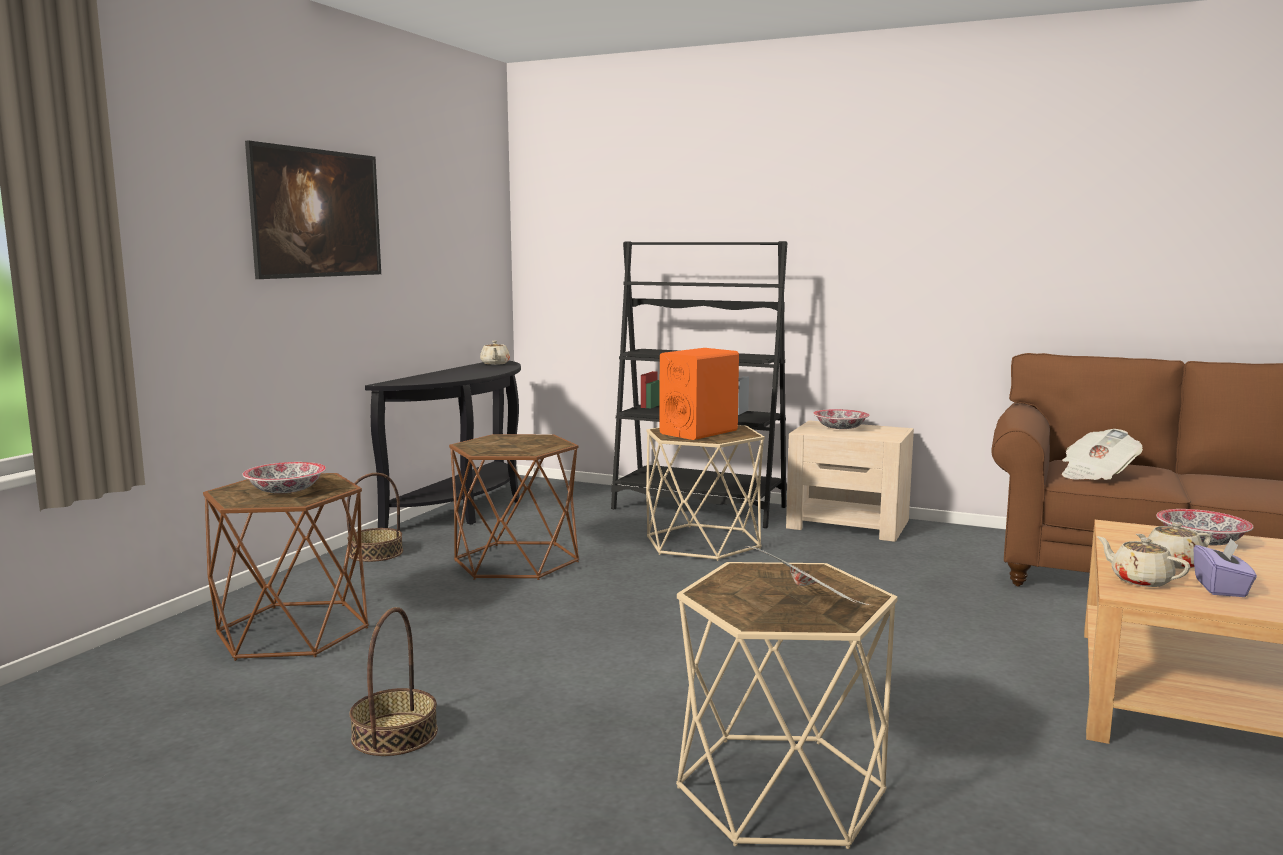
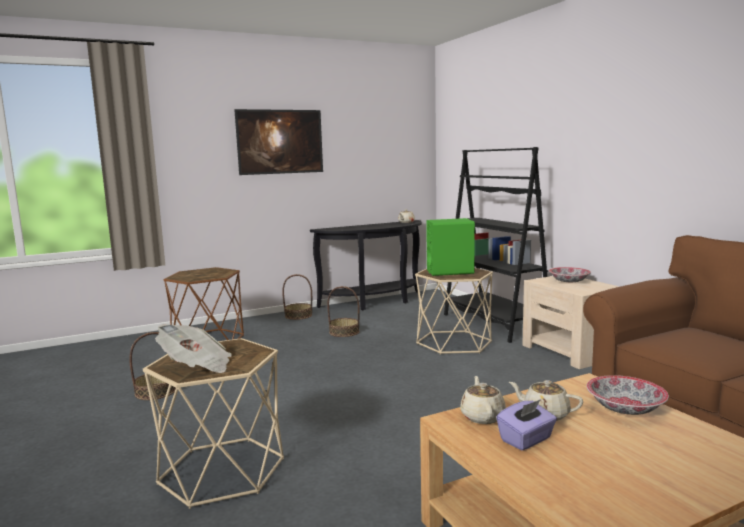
camera: 40 degrees right, 0 degrees up
(286, 491) = (201, 275): bowl -> none
(516, 561) = (344, 332): brown side table -> basket
(699, 432) = (450, 272): orange speaker -> green speaker
(1096, 475) = (673, 342): newspaper -> none

